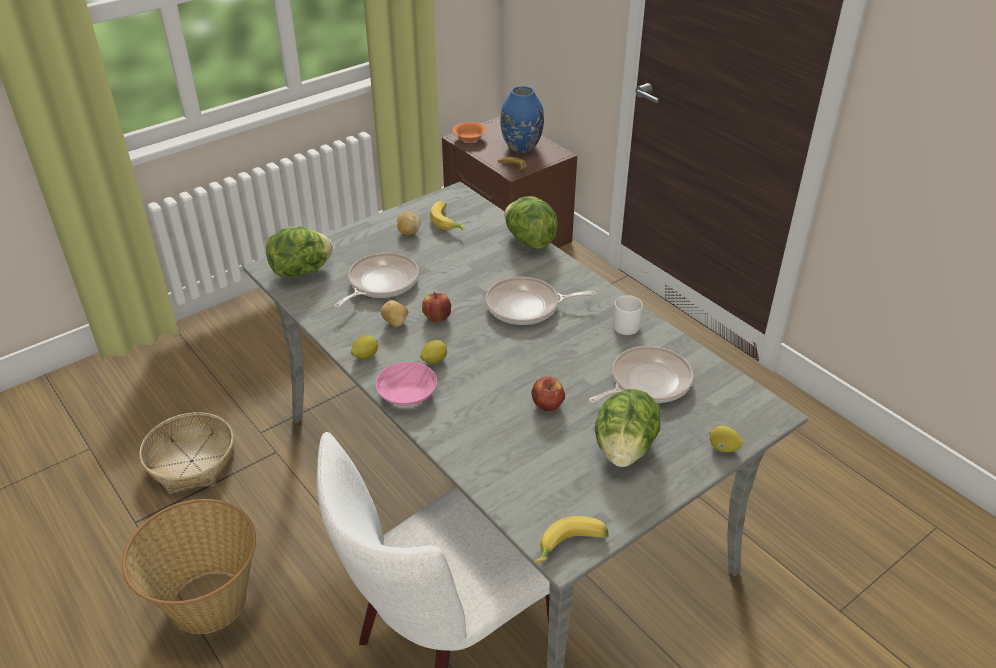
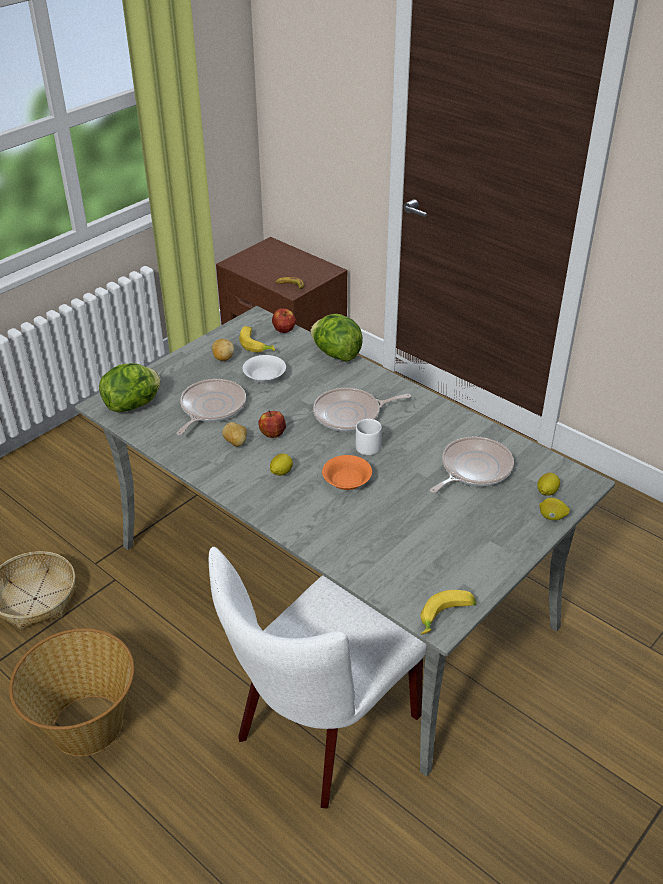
camera: 10 degrees left, 0 degrees up
(365, 356) = (217, 476): lemon -> lemon (546, 492)
(408, 392) = (266, 504): pink bowl -> none
(446, 256) = (265, 377): none -> white bowl
(470, 138) = (243, 263): orange bowl -> orange bowl (347, 481)
(521, 147) = (293, 266): blue vase -> none
(547, 404) = (393, 499): apple -> apple (284, 329)
(624, 449) = (469, 529): lettuce -> none
(627, 324) = (443, 420): white mug -> white mug (369, 445)

